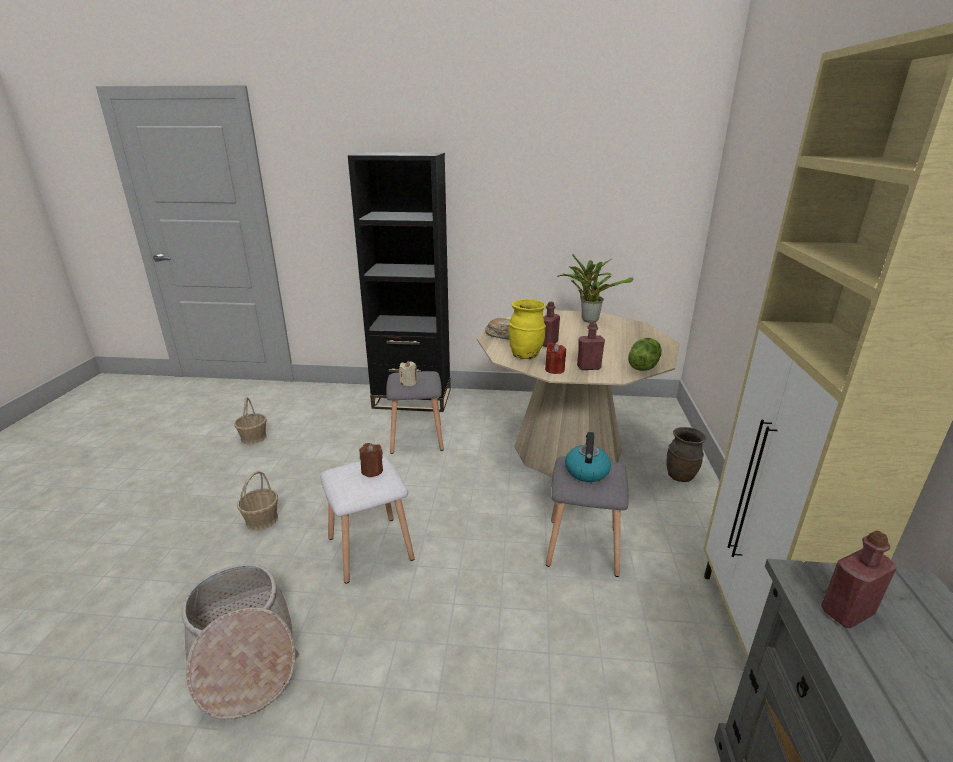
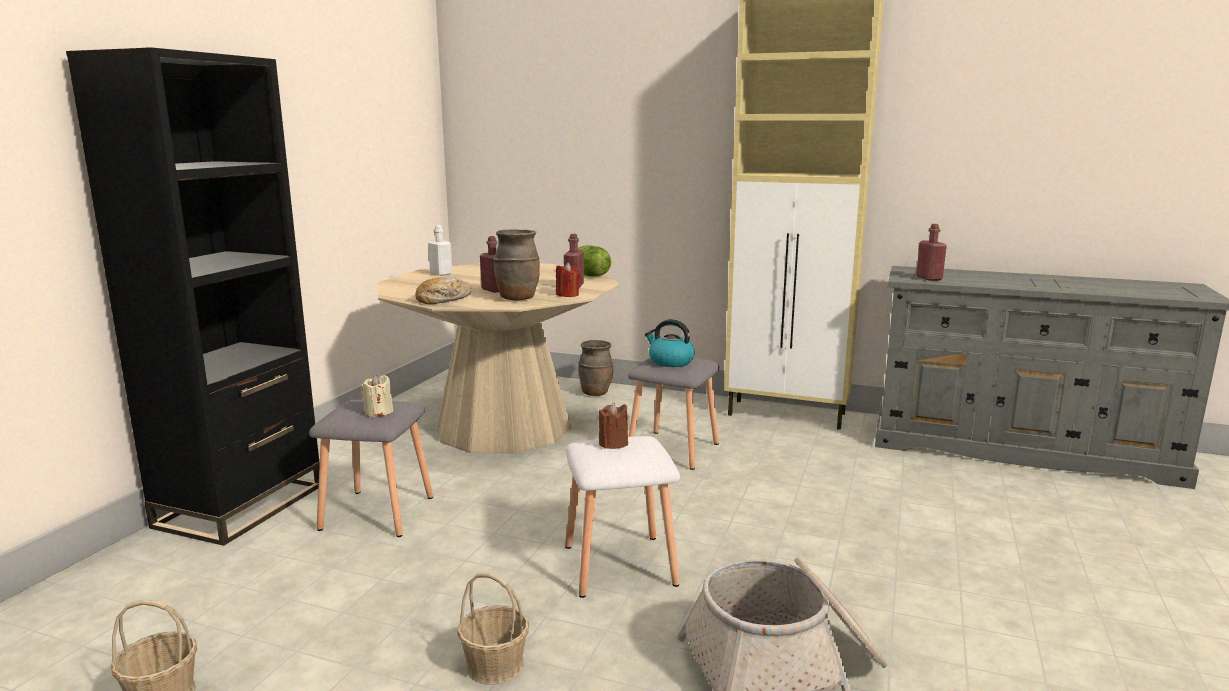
camera: 75 degrees left, 10 degrees down
(526, 355) = (517, 298): yellow vase -> brown vase
(588, 319) = (441, 273): potted plant -> white bottle

